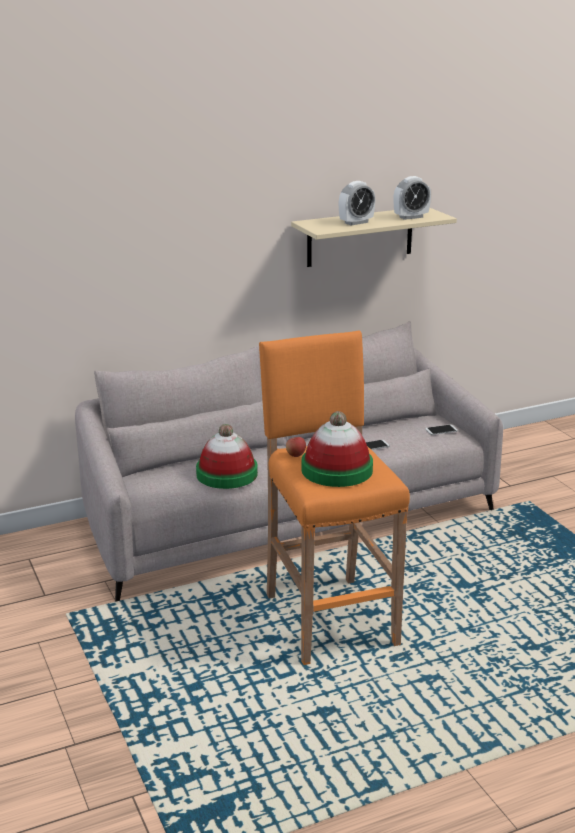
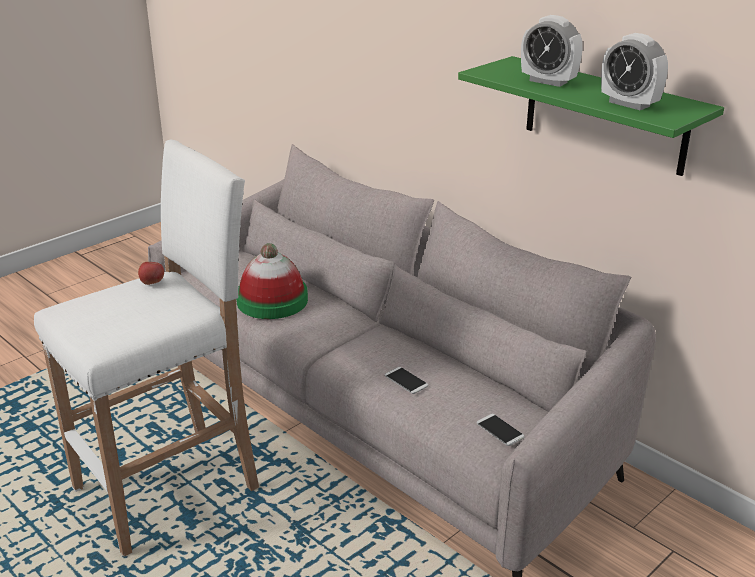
camera: 70 degrees right, 5 degrees up
(329, 618) = (170, 488): orange stool -> white stool
(337, 470) = (116, 312): hat -> none
(360, 236) = (605, 115): beige shelf -> green shelf

